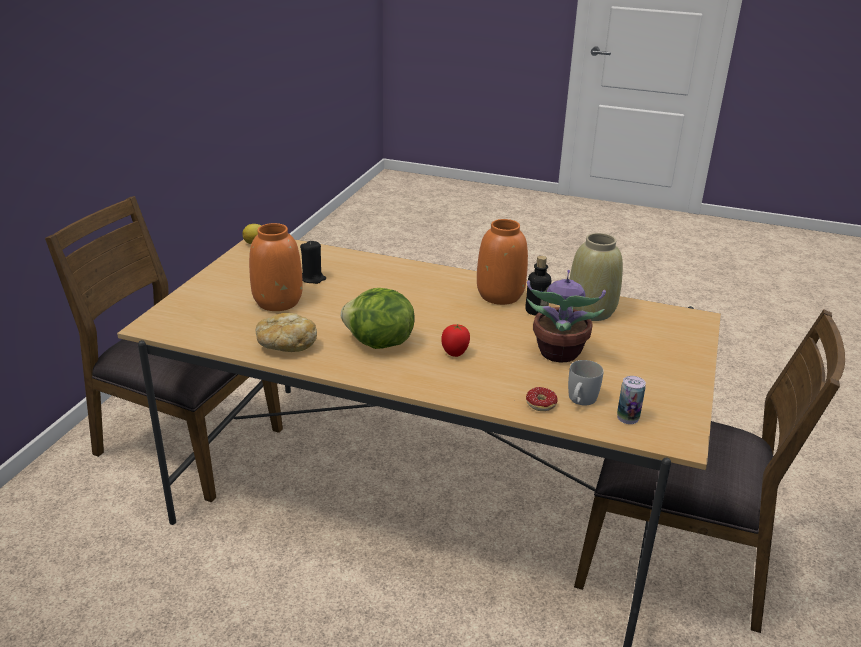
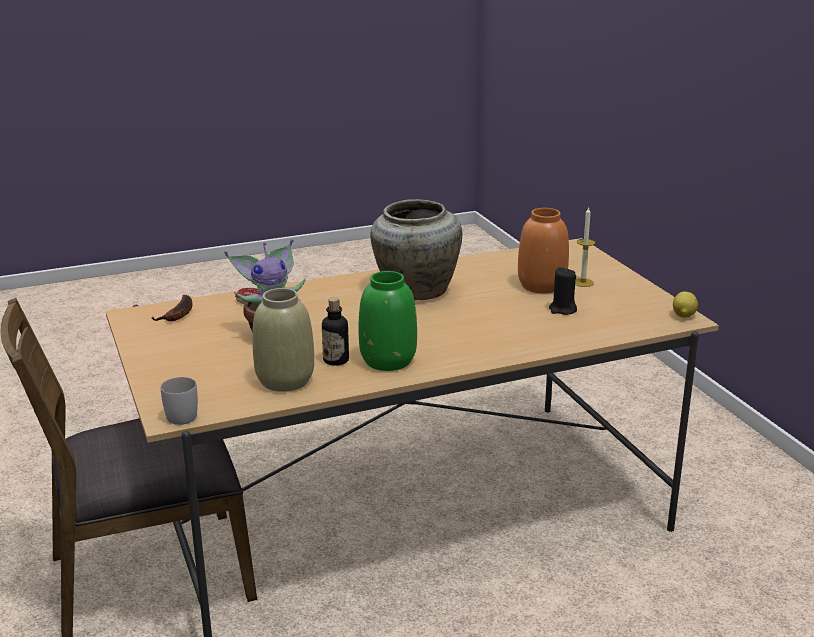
camera: 140 degrees right, 5 degrees down
(186, 443) = (645, 449): brown chair -> none
(244, 291) = (583, 282): none -> candle
(285, 346) = (470, 268): bread -> none
(378, 344) = (415, 291): lettuce -> beige vase
(455, 354) = (351, 305): tomato -> none
(499, 296) = (388, 360): orange vase -> green vase
(580, 401) = (222, 311): white mug -> white mug (181, 414)
(627, 418) = (179, 314): can -> banana

